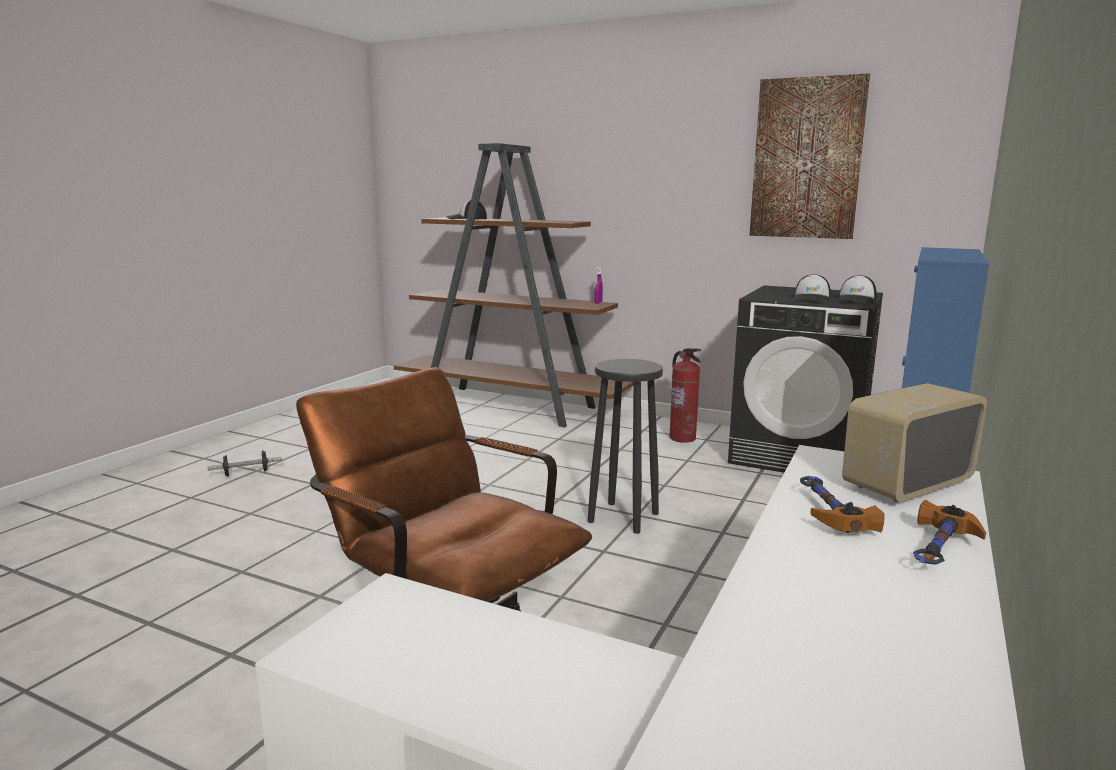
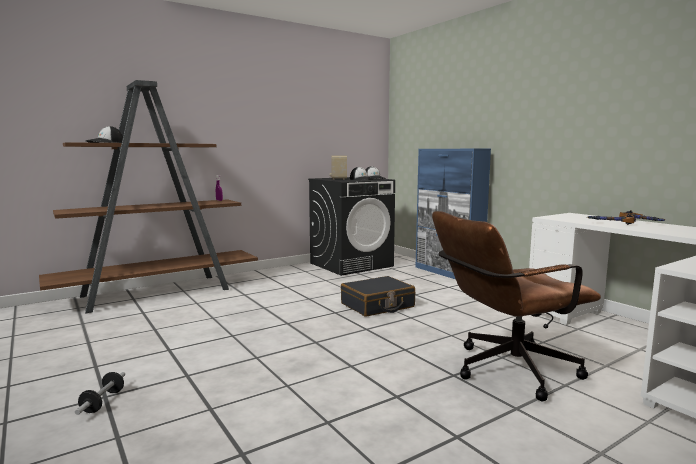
camera: 60 degrees left, 5 degrees down
(624, 517) = (377, 306): black stool -> black suitcase
(682, 438) = (295, 274): fire extinguisher -> none
(807, 159) = (320, 109): picture -> none
(906, 485) = (582, 217): radio -> radio (338, 179)

